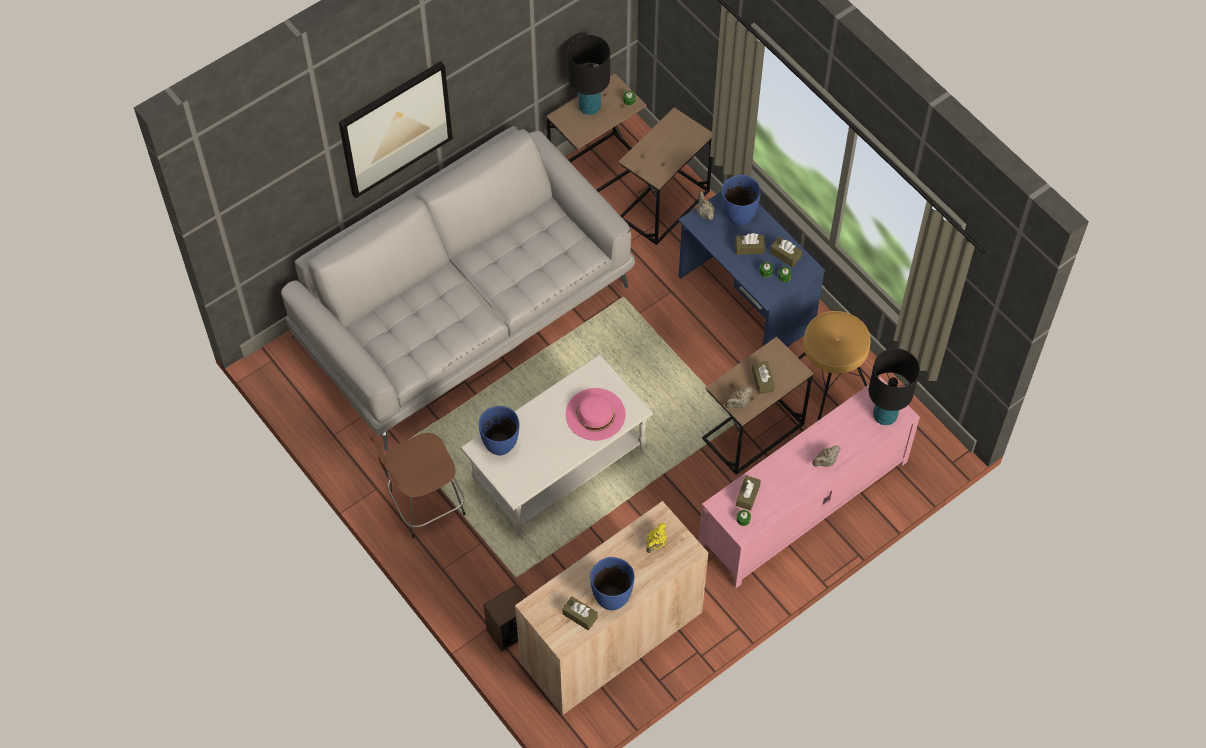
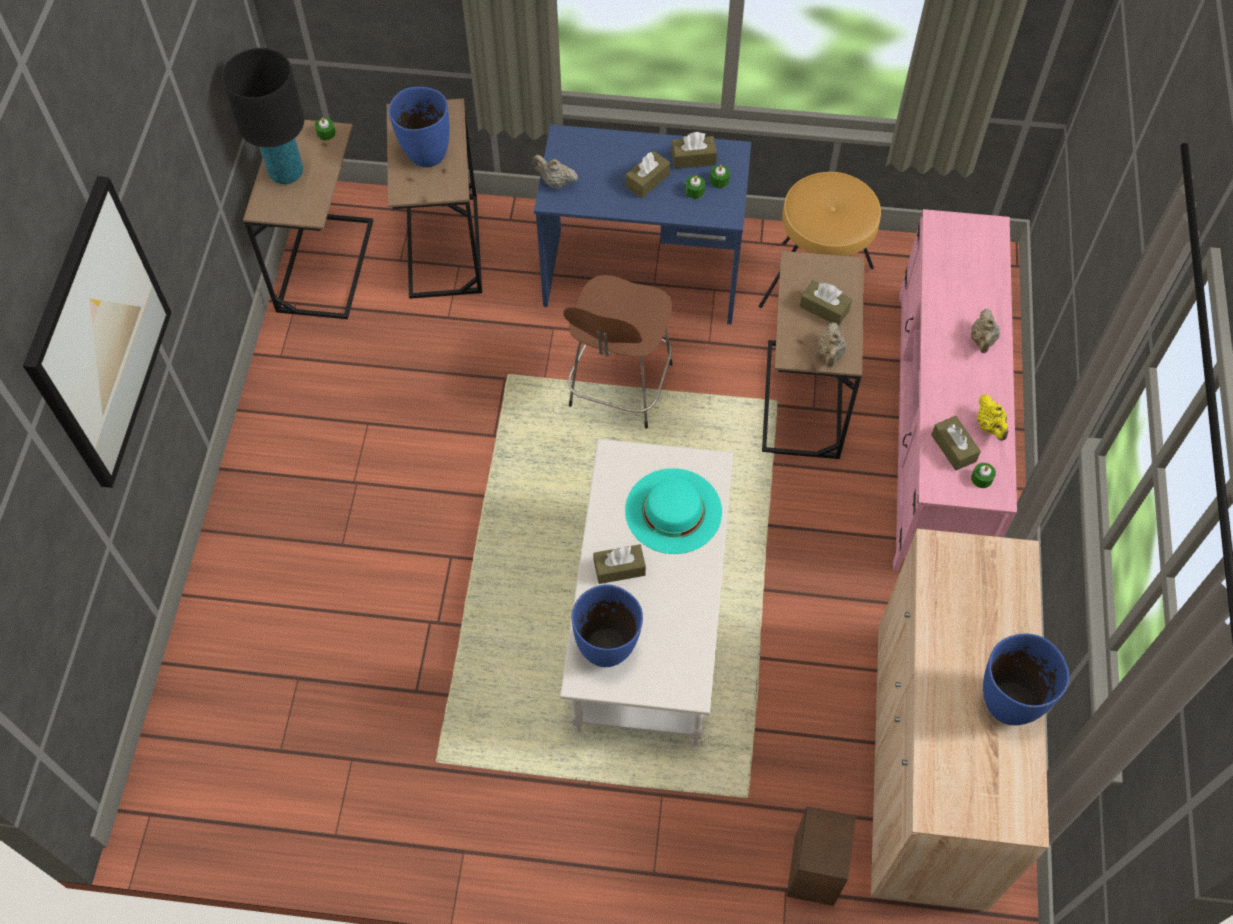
camera: 45 degrees left, 0 degrees up
(424, 504) = (543, 814): brown stool -> brown stool (619, 388)
(465, 310) = (341, 540): grey sofa -> none
(580, 616) = (1001, 764): brown tissue box -> brown tissue box (619, 568)
(595, 414) = (673, 510): pink hat -> turquoise hat
(656, 543) = (973, 586): yellow teapot -> yellow teapot (990, 426)
(738, 216) = (596, 157): blue vase -> blue vase (426, 155)
(885, 415) = (977, 243): black table lamp -> none

